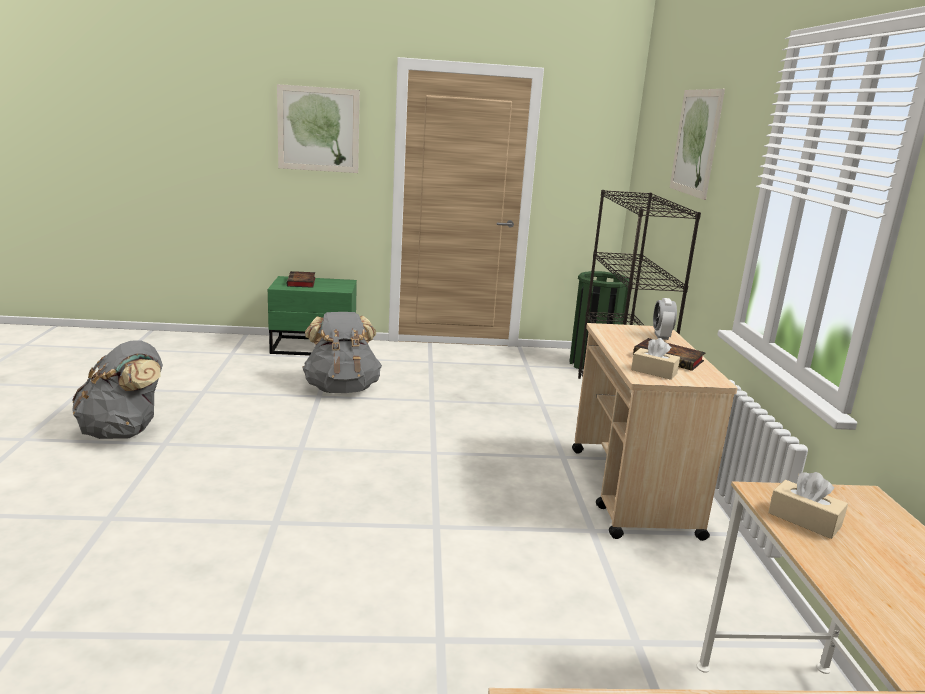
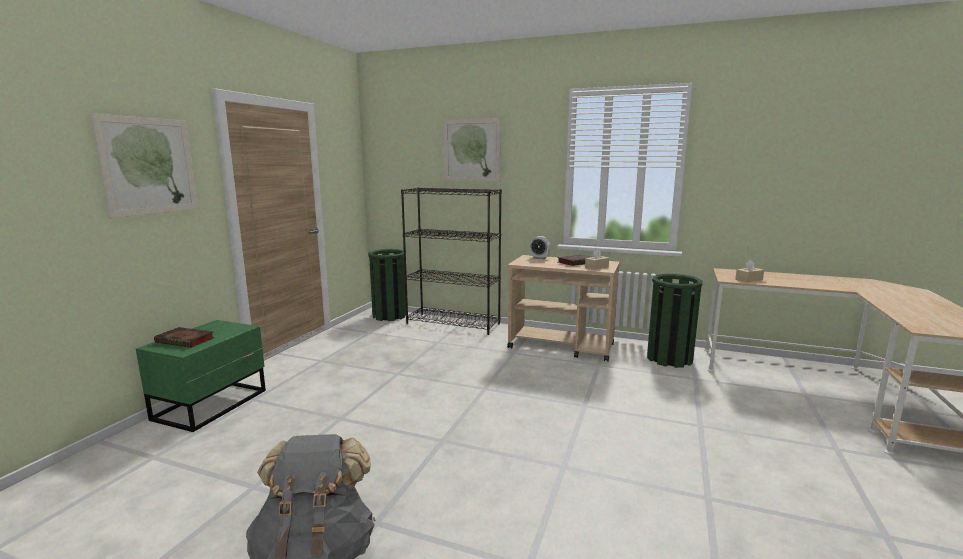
camera: 65 degrees left, 5 degrees down
(342, 389) = (336, 405): grey backpack -> none
(707, 610) = (669, 358): none -> green trash can

